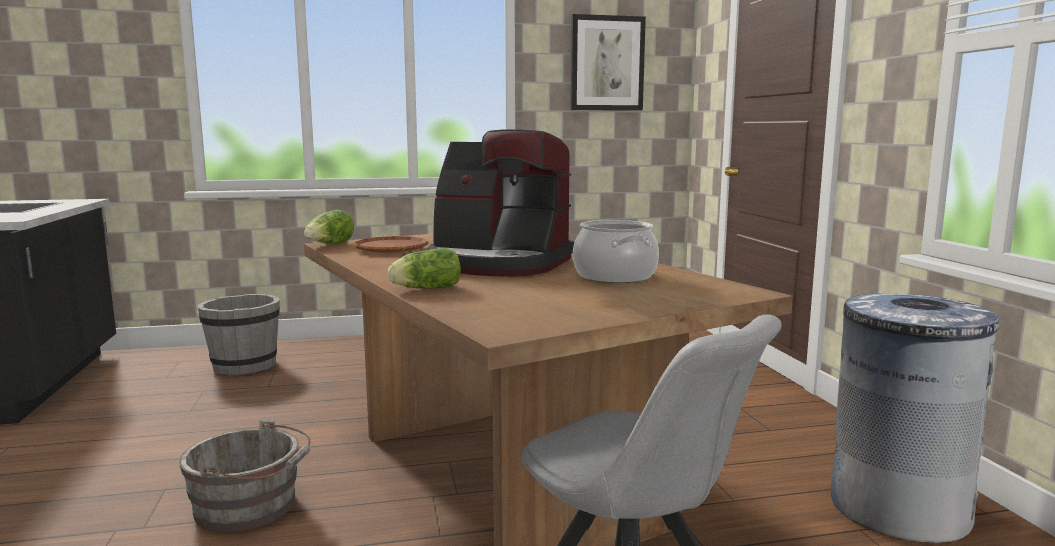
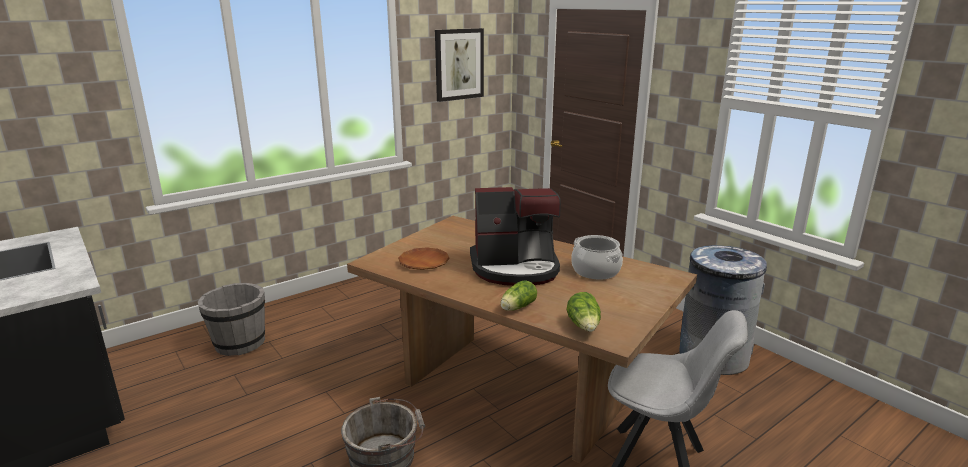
camera: 25 degrees left, 10 degrees up
(329, 245) = (370, 263): lettuce -> lettuce (584, 326)

